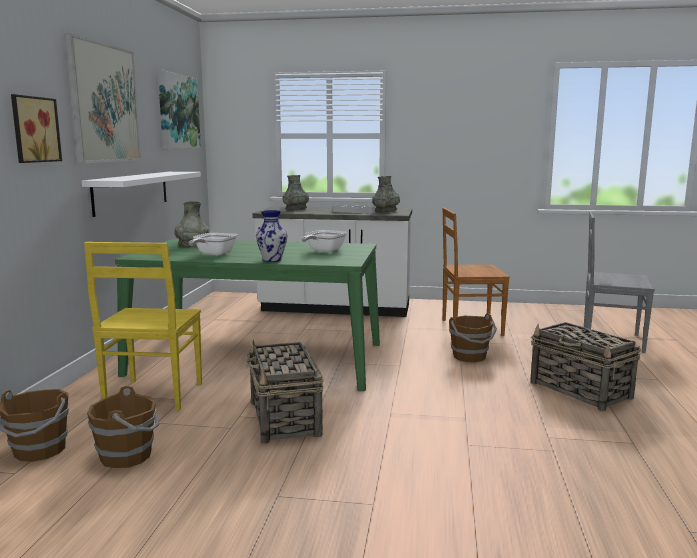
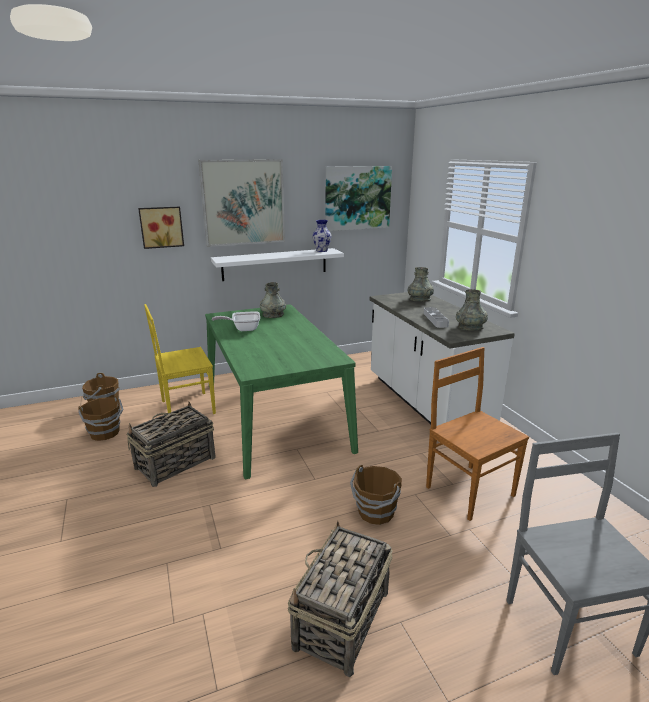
camera: 60 degrees right, 10 degrees up
(272, 260) = (238, 349): vase -> vase (322, 251)
(323, 251) = (293, 354): frying pan -> none

